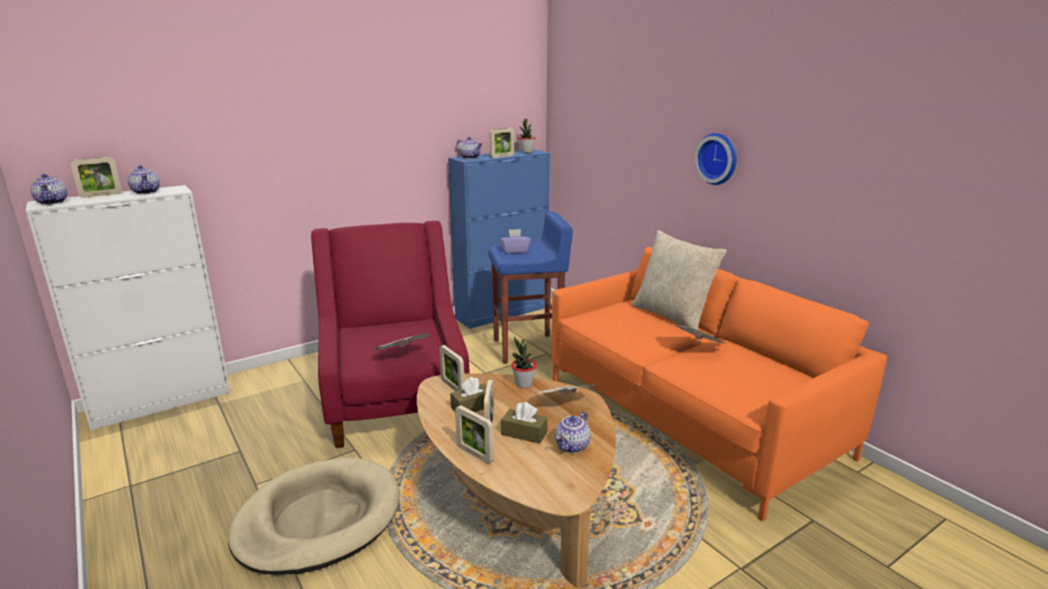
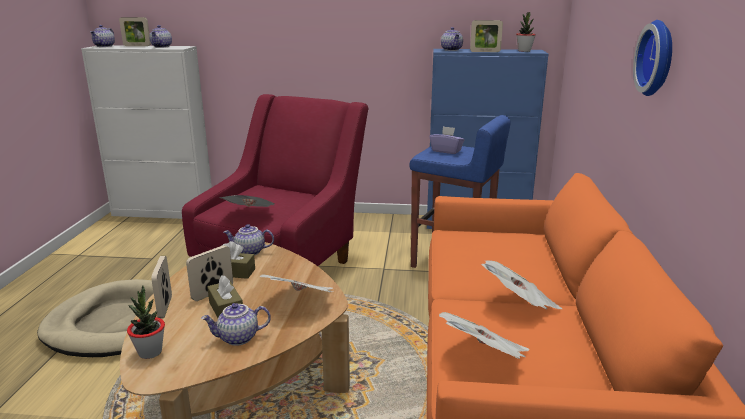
camera: 40 degrees right, 0 degrees up
(452, 387) = (249, 252): picture frame -> teapot
(523, 384) = (303, 271): potted plant -> potted plant (150, 352)
(672, 316) = (553, 263): beige pillow -> none
(733, 384) = (485, 356): none -> newspaper

